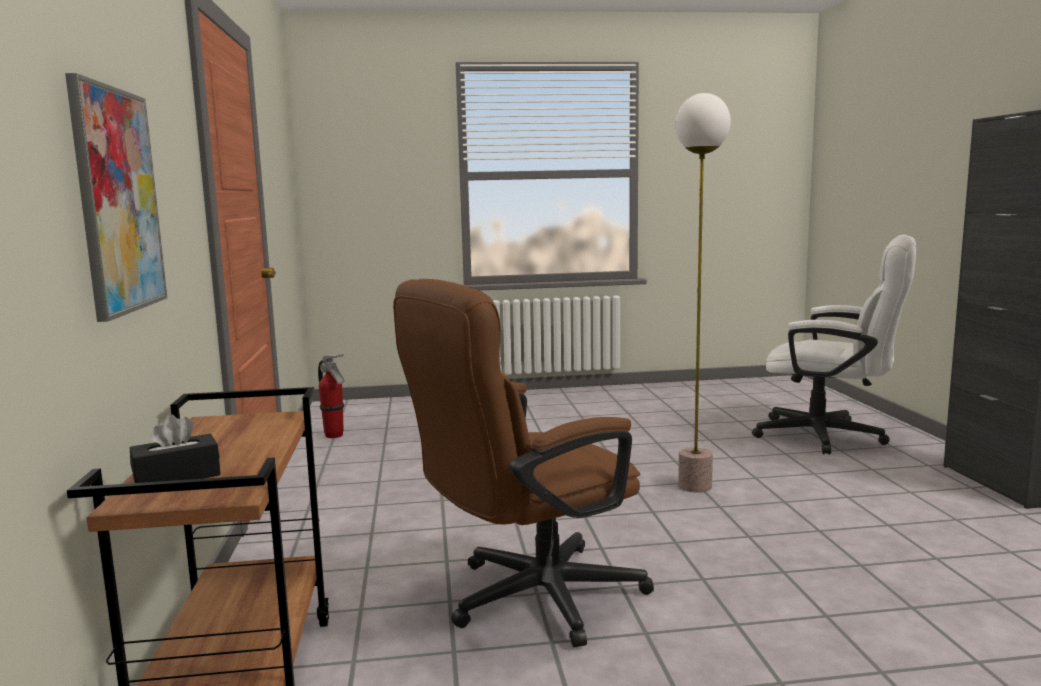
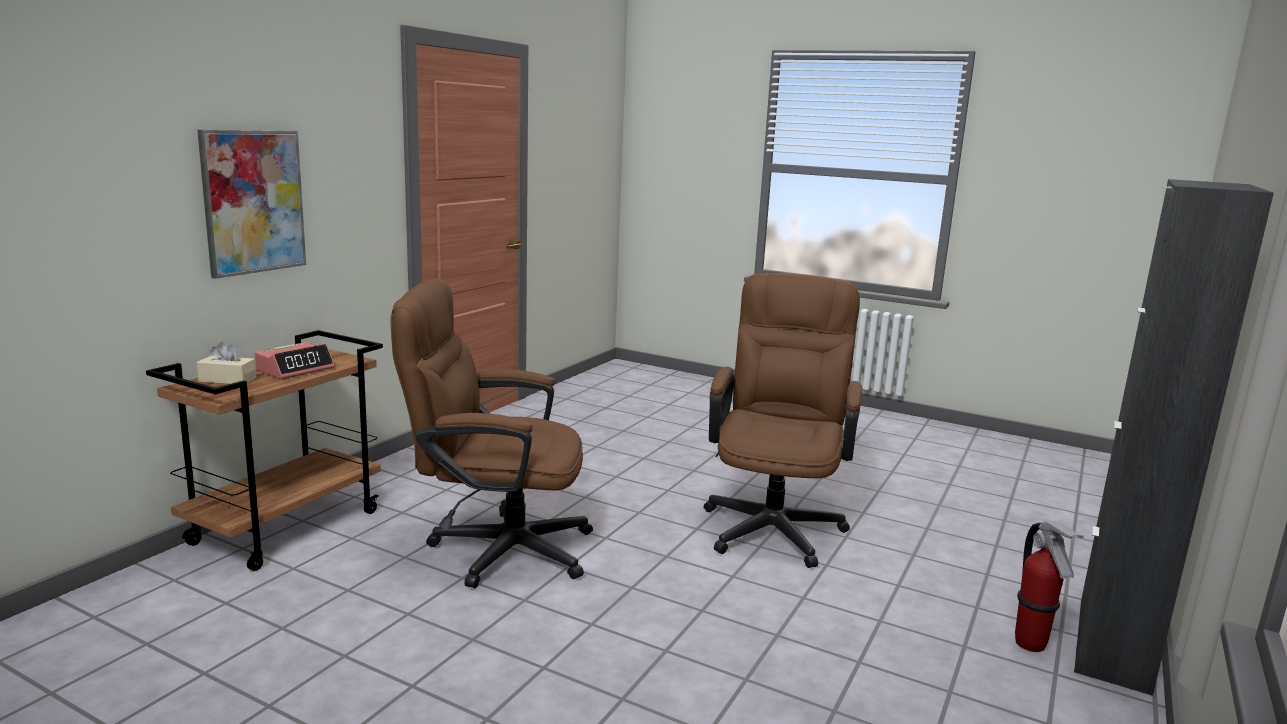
camera: 35 degrees right, 5 degrees up
(177, 477) = (227, 380): black tissue box -> beige tissue box
(239, 442) = (295, 369): none -> alarm clock
(334, 435) = (582, 391): fire extinguisher -> fire extinguisher (1030, 645)
(695, 486) = (775, 523): floor lamp -> brown office chair
(831, 437) = (1017, 531): white office chair -> none

